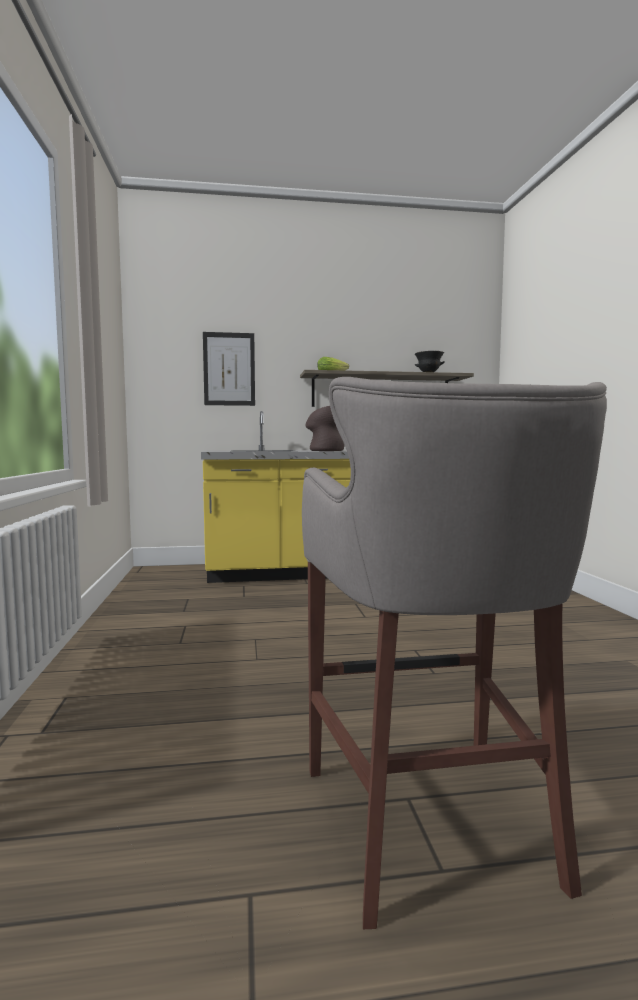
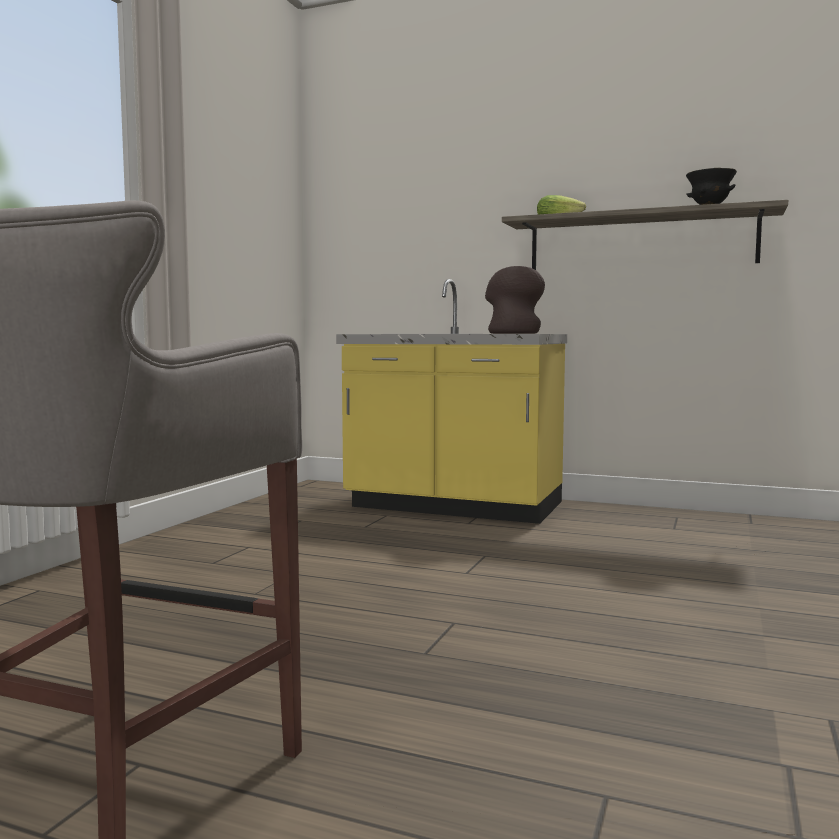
camera: 30 degrees right, 0 degrees up
(229, 369) = (421, 224): picture -> none

